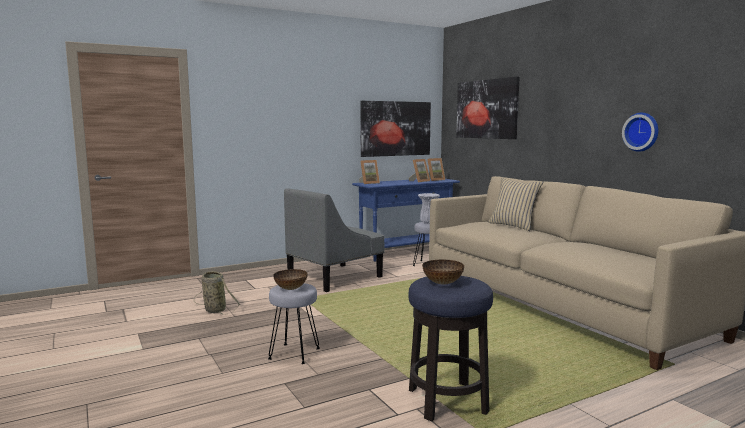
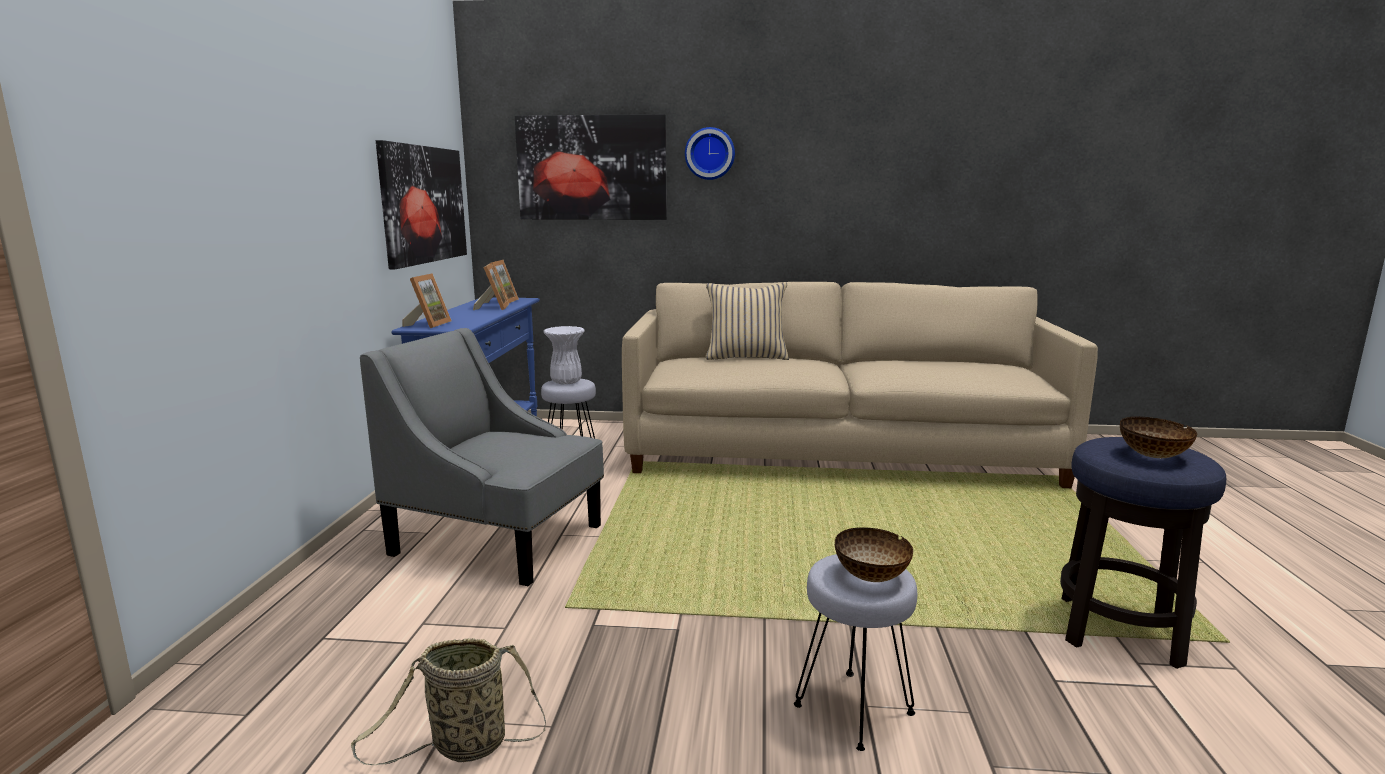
camera: 55 degrees left, 5 degrees up
(335, 277) = (498, 539): grey armchair -> grey armchair turned 120 degrees clockwise
(642, 132) = (888, 205): wall clock -> wall clock (710, 153)

